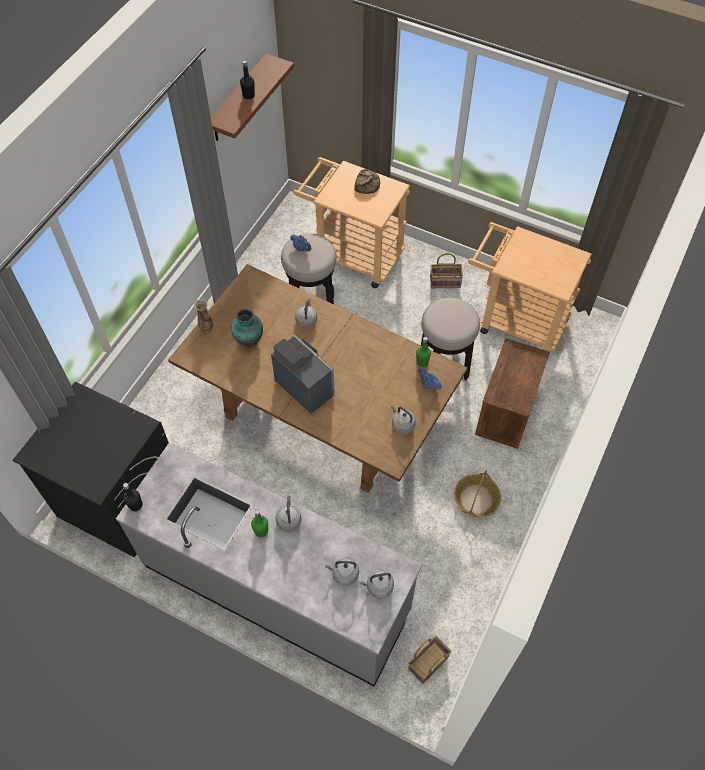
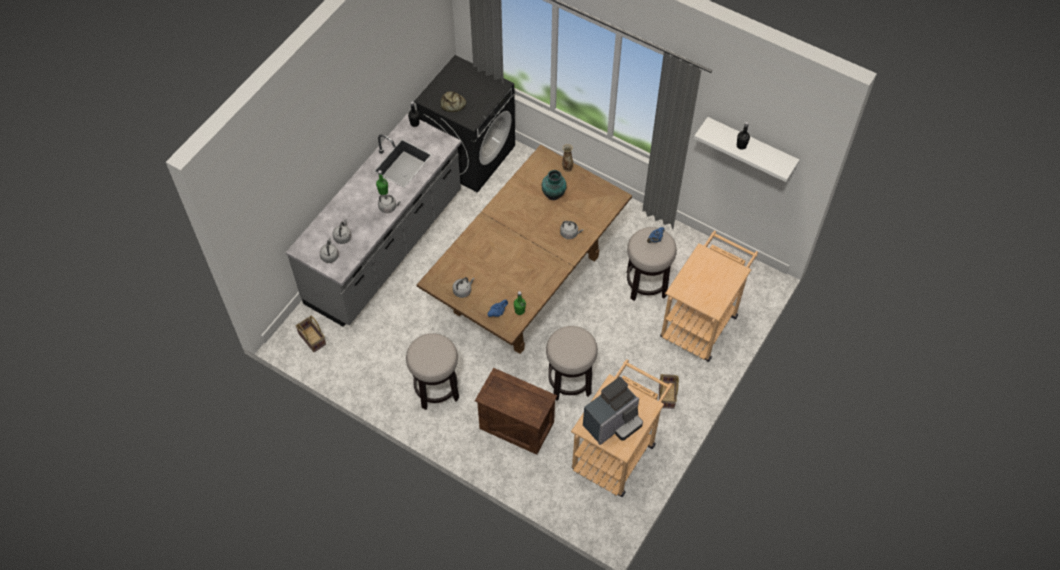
camera: 95 degrees right, 0 degrees up
(238, 100) = (751, 146): brown shelf -> white shelf
(305, 385) = (507, 229): coffee machine -> coffee machine (613, 423)
(367, 184) = (719, 285): bread -> bread (452, 104)
(476, 499) = (436, 389): basket -> stool

